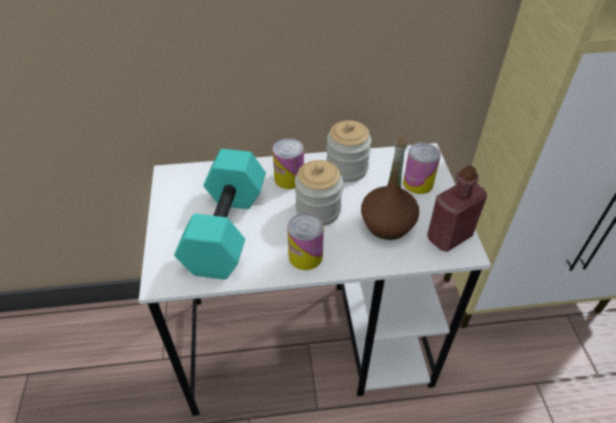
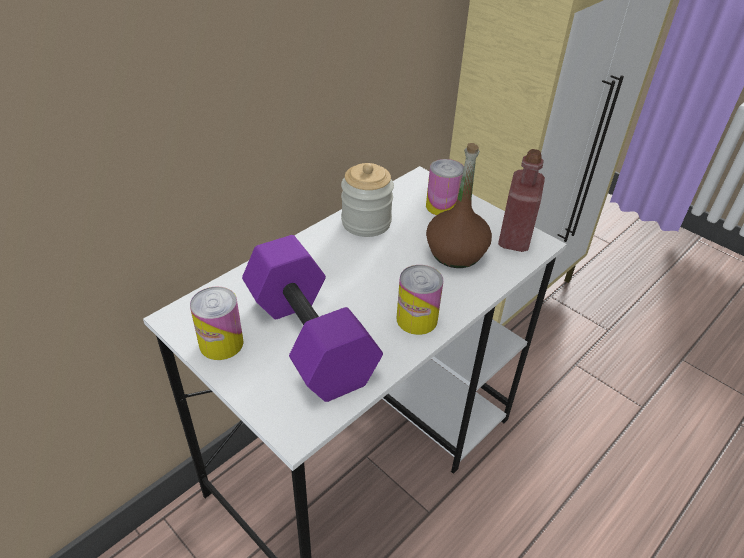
camera: 40 degrees left, 5 degrees down
(228, 231) = (312, 339): turquoise dumbbell -> purple dumbbell
(289, 178) = (319, 257): can -> can (221, 343)
(318, 210) = (381, 272): jar -> none

